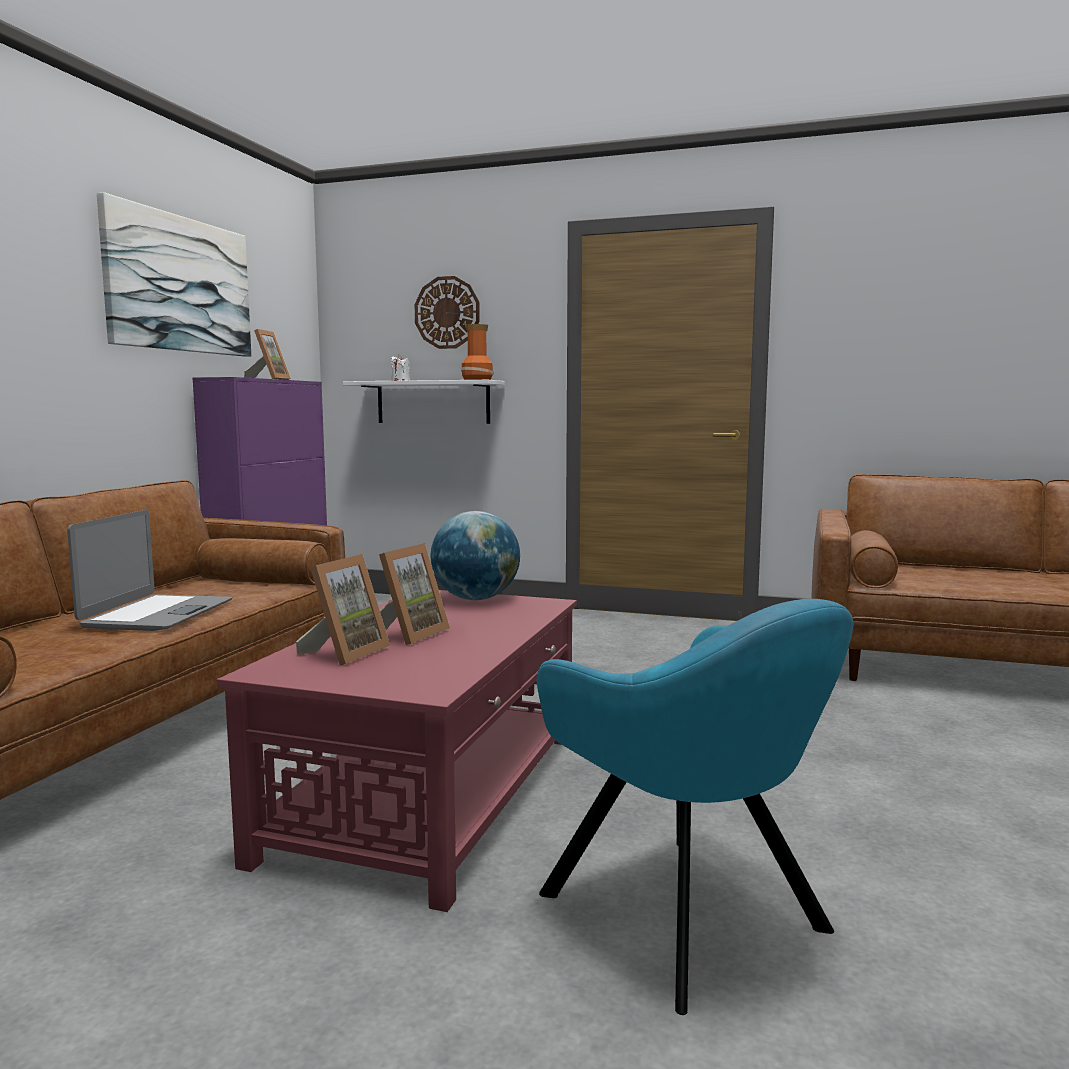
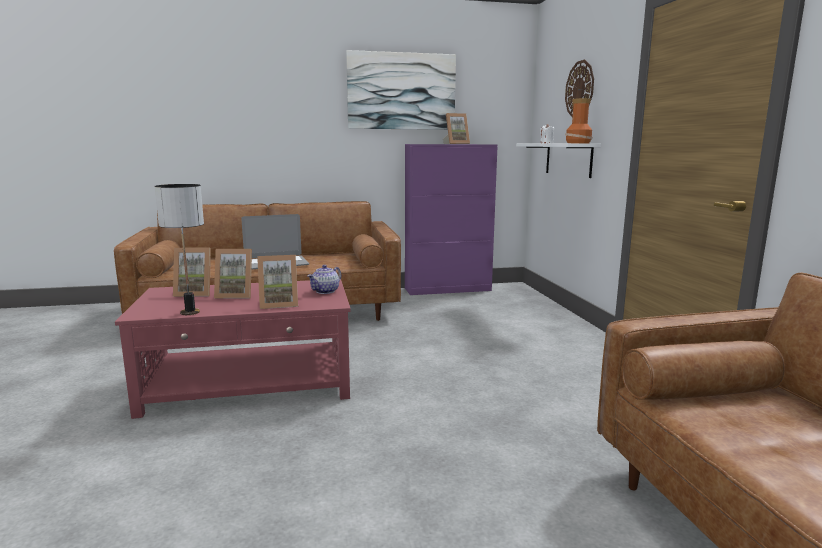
camera: 60 degrees right, 5 degrees up
(474, 662) = (189, 312): none -> table lamp
(476, 599) = (325, 291): globe -> teapot
(507, 621) = (279, 304): none -> picture frame
(690, 918) = (133, 481): turquoise armchair -> none

